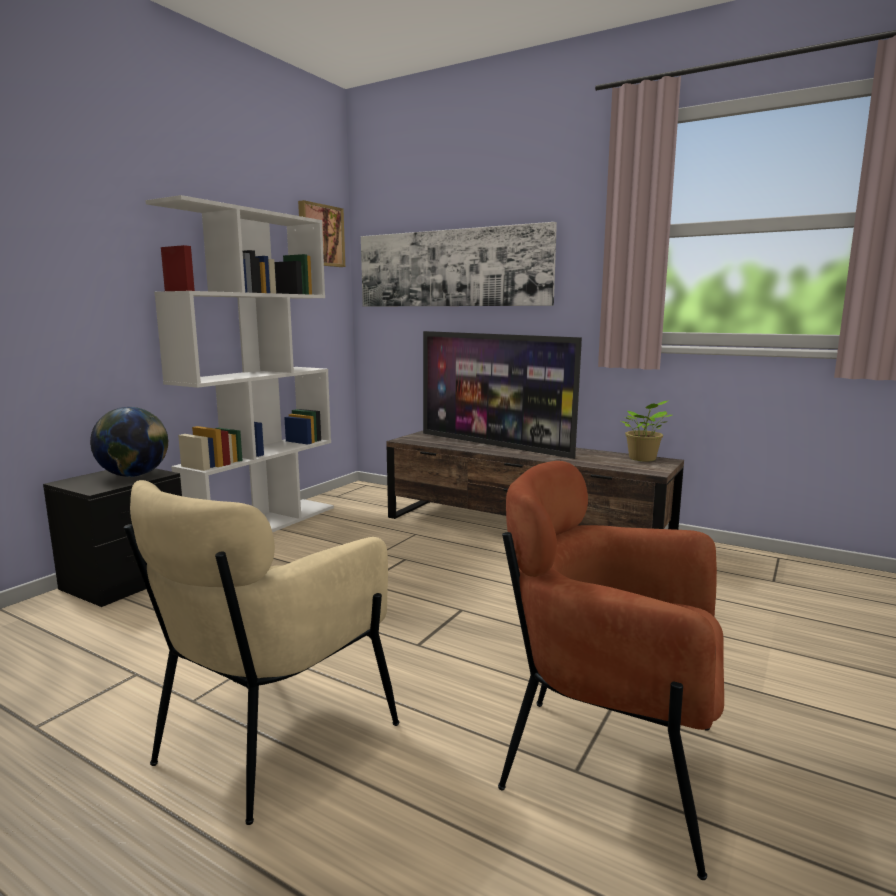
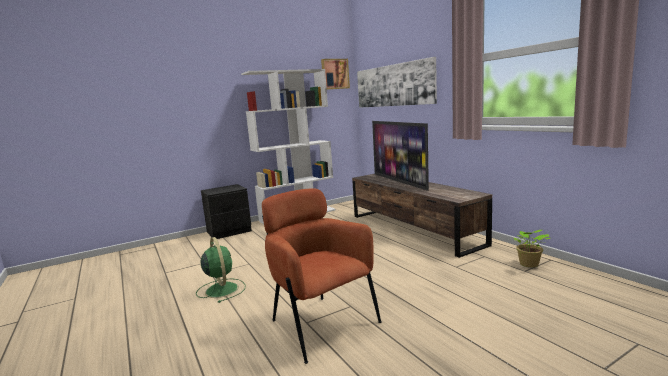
camera: 30 degrees right, 0 degrees up
(134, 476) = (230, 189): globe -> none
(271, 738) = (221, 289): beige armchair -> green fan
(643, 459) = (466, 192): potted plant -> potted plant (529, 264)

